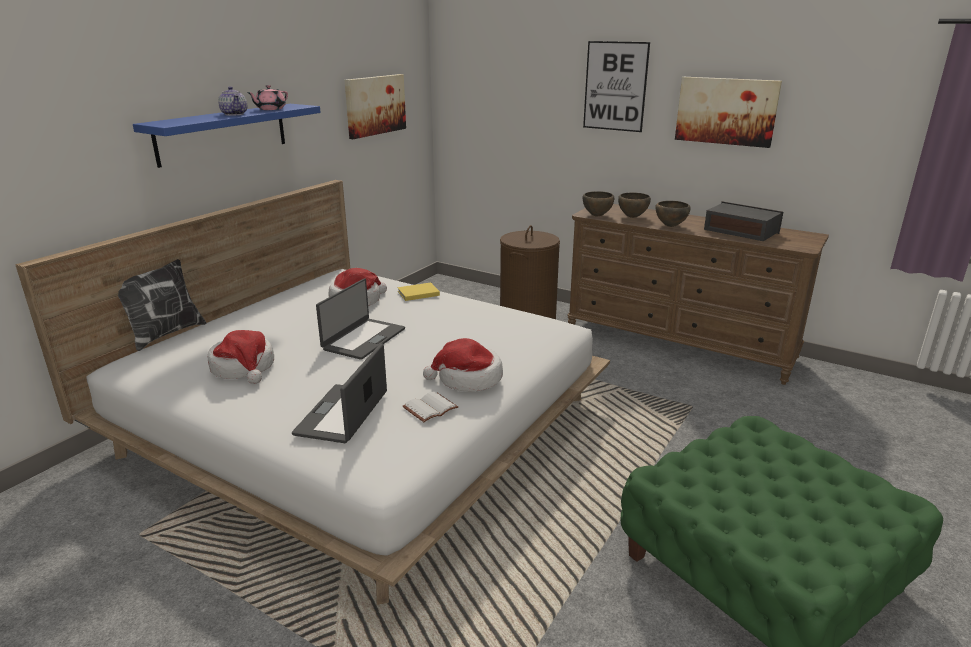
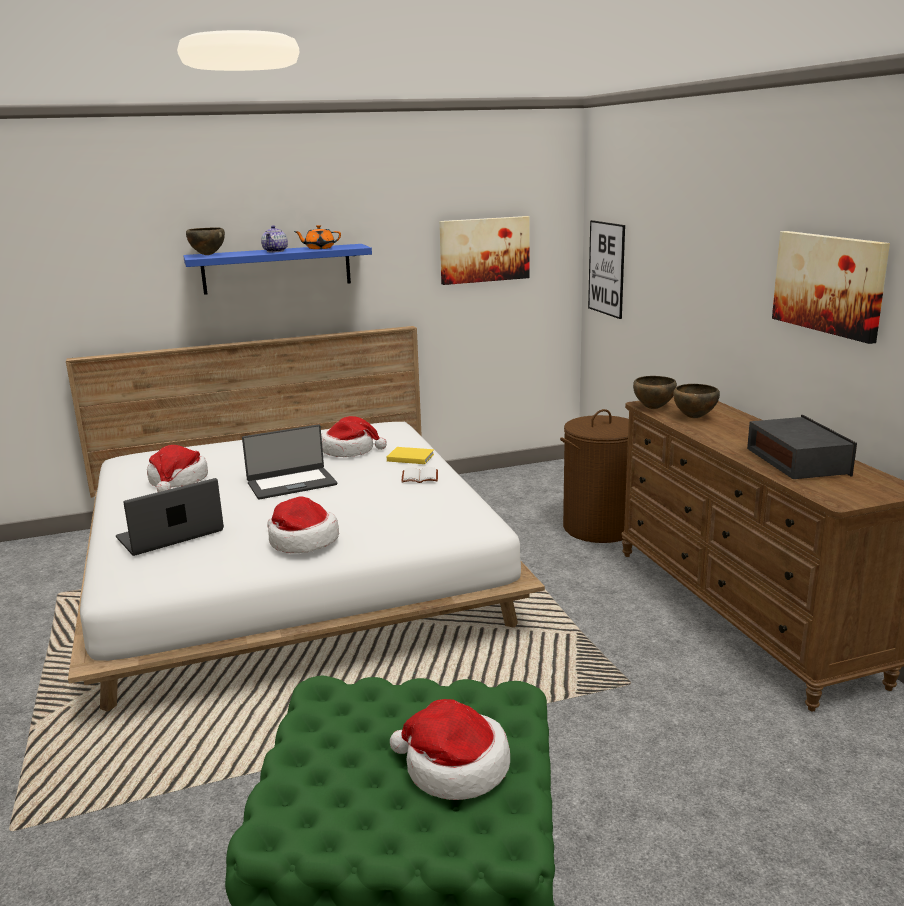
camera: 40 degrees right, 5 degrees down
(164, 335) = (183, 443): pillow -> none
(270, 109) = (319, 248): pink teapot -> orange teapot
(430, 407) = (232, 552): white book -> white book (420, 476)
(615, 86) = (724, 240): picture -> picture (606, 268)
(670, 226) = (714, 437): brown bowl -> brown bowl (207, 255)
(812, 481) = (454, 768): none -> hat

